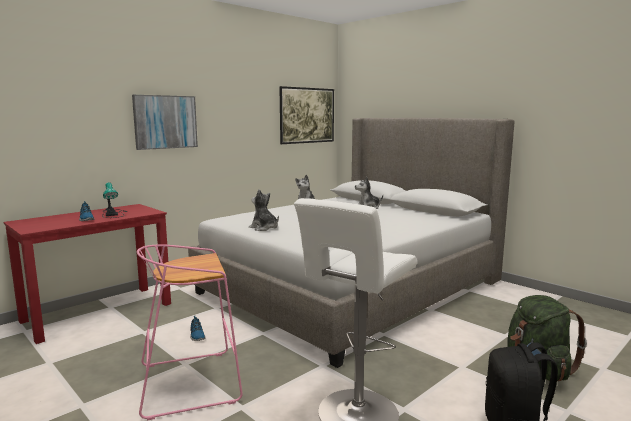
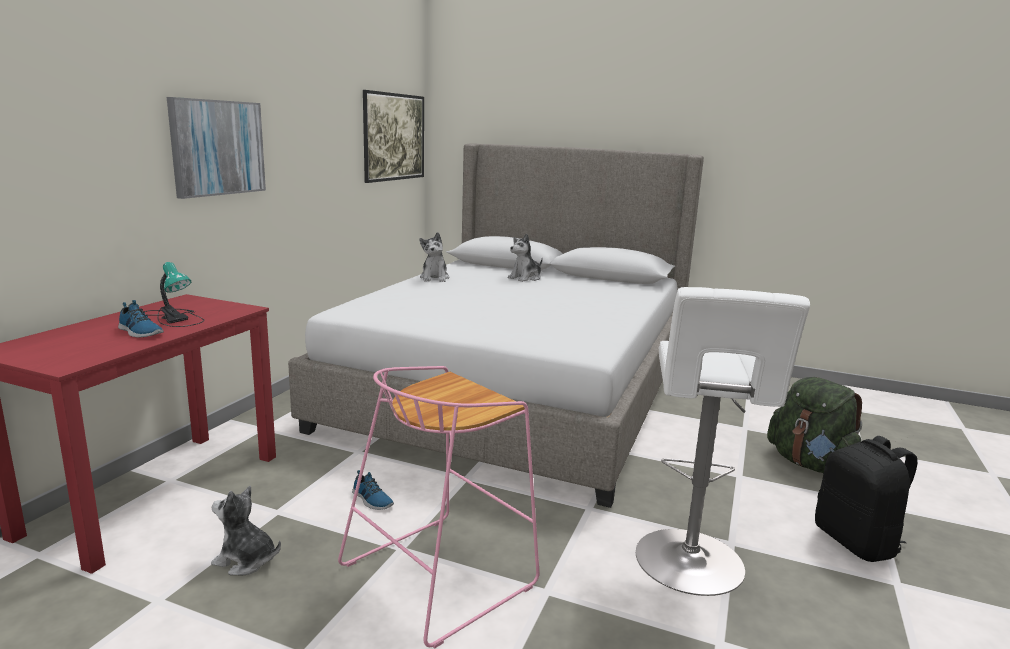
camera: 25 degrees left, 5 degrees up
(264, 228) = (437, 321): plush toy -> plush toy (246, 560)

